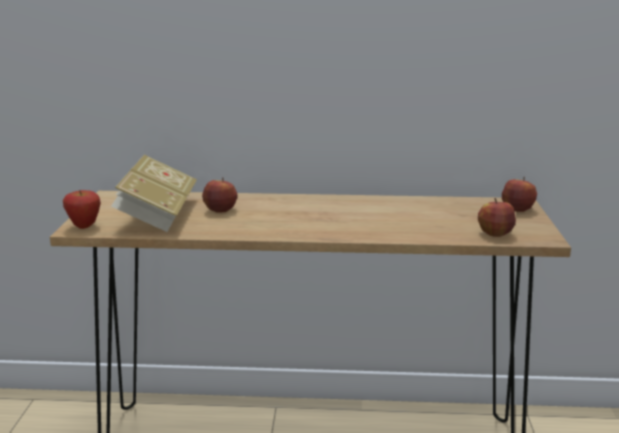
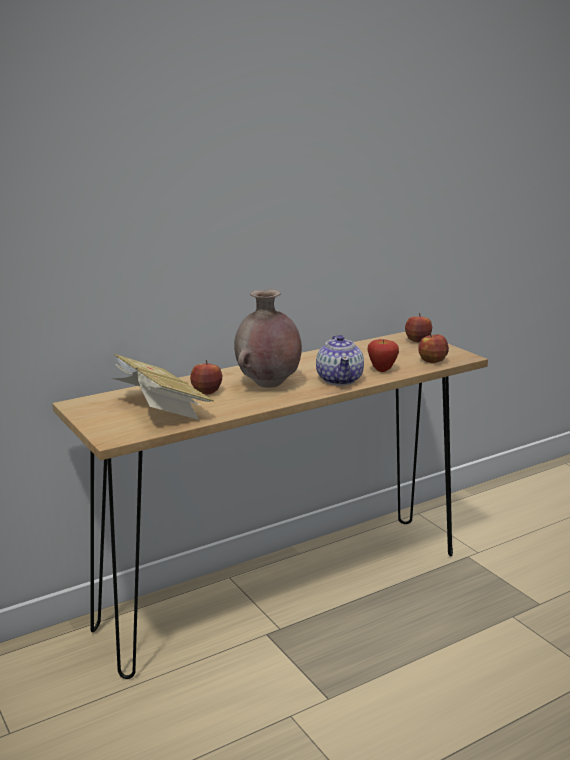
camera: 35 degrees left, 0 degrees up
(84, 226) = (115, 434): apple -> apple (382, 370)
(284, 216) = (268, 384): none -> brown vase
(359, 228) = (340, 379): none -> teapot

